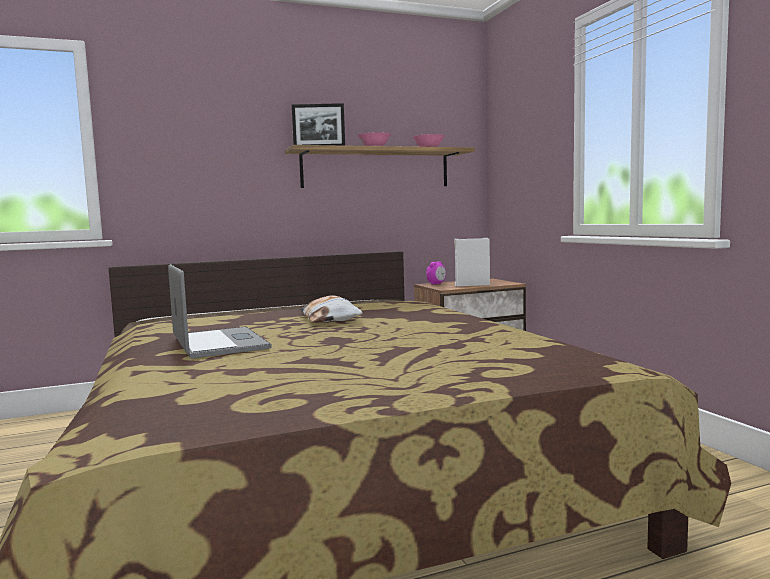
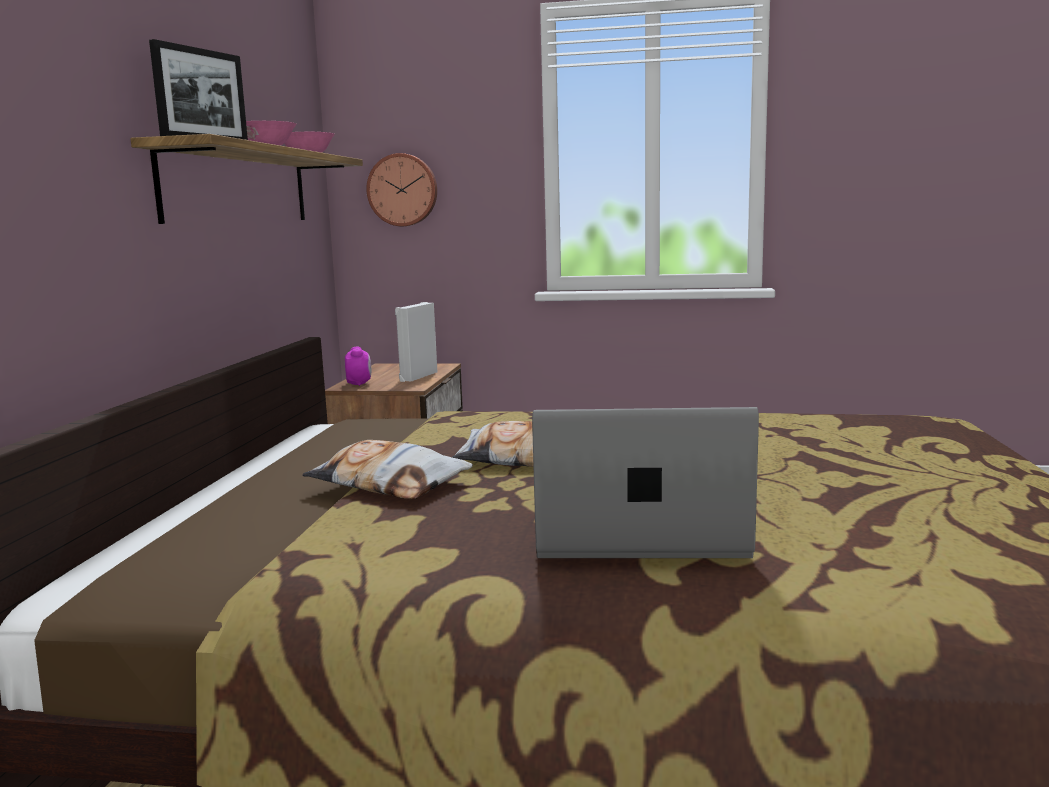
camera: 60 degrees left, 5 degrees up
(270, 313) = (388, 483): none -> pillow
(512, 165) = (403, 190): none -> wall clock

